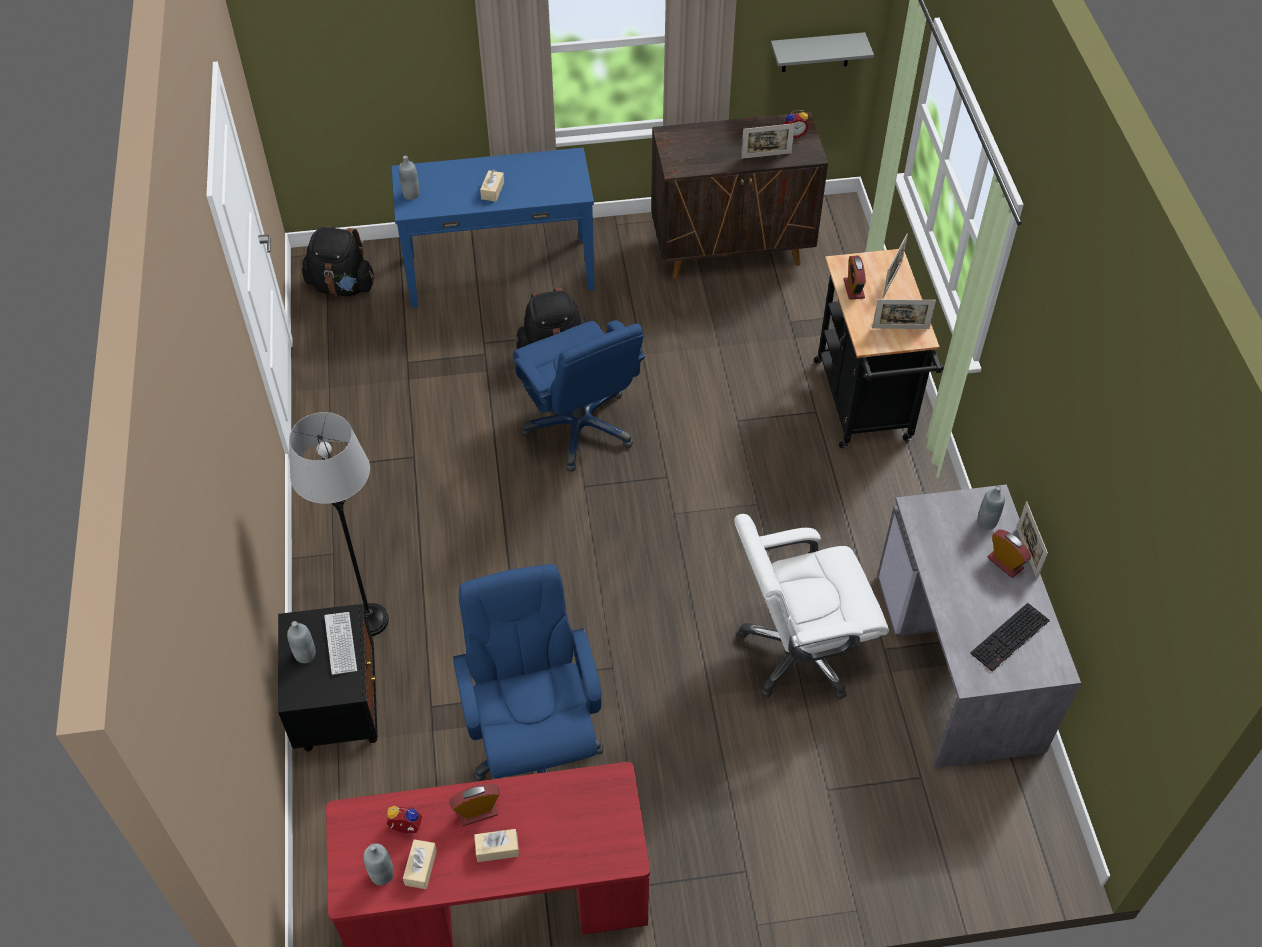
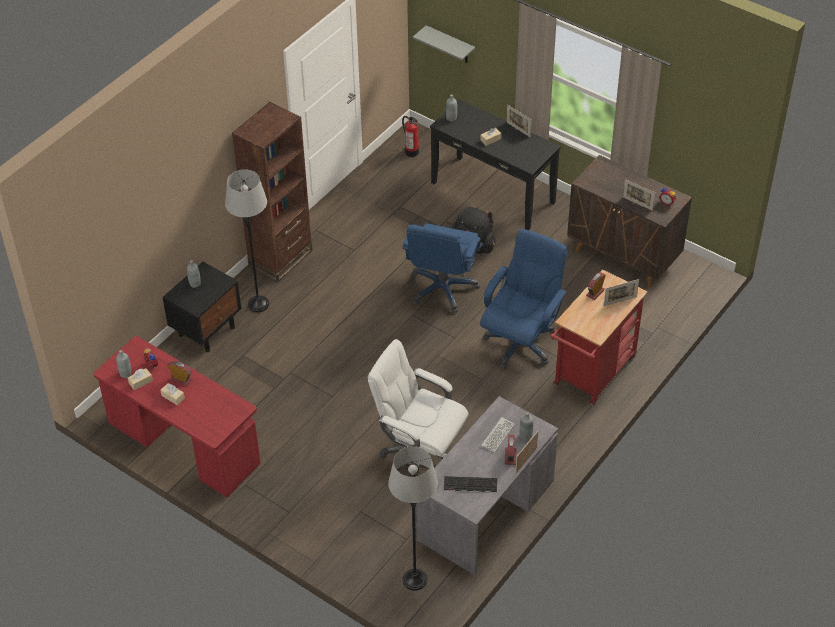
camera: 45 degrees right, 5 degrees down
(328, 536) = (280, 258): none -> brown bookcase
(340, 643) = (212, 289): keyboard -> keyboard (497, 435)
(342, 286) = (412, 152): black backpack -> fire extinguisher
(500, 271) = (493, 192): blue console table -> black console table
(534, 744) = (265, 400): blue office chair -> blue office chair (520, 342)
(816, 52) = (710, 163): grey shelf -> grey shelf (450, 45)
(865, 407) = (591, 375): black cart -> red cart
(900, 328) = (593, 324): picture frame -> picture frame (518, 129)
(993, 821) = (414, 580): none -> grey floor lamp

